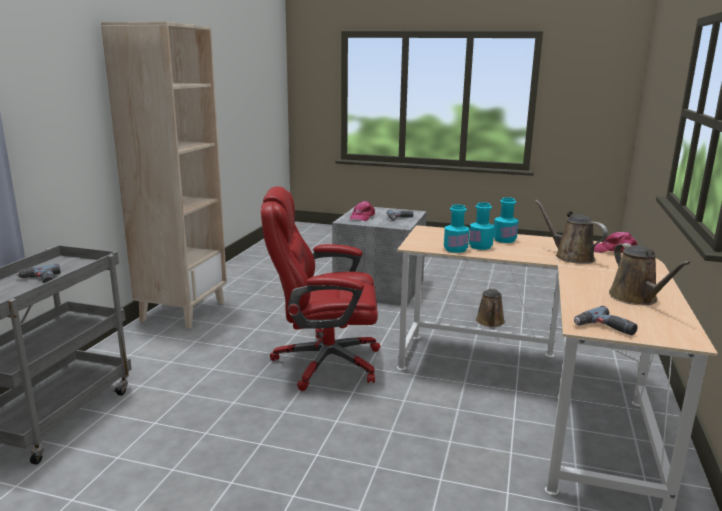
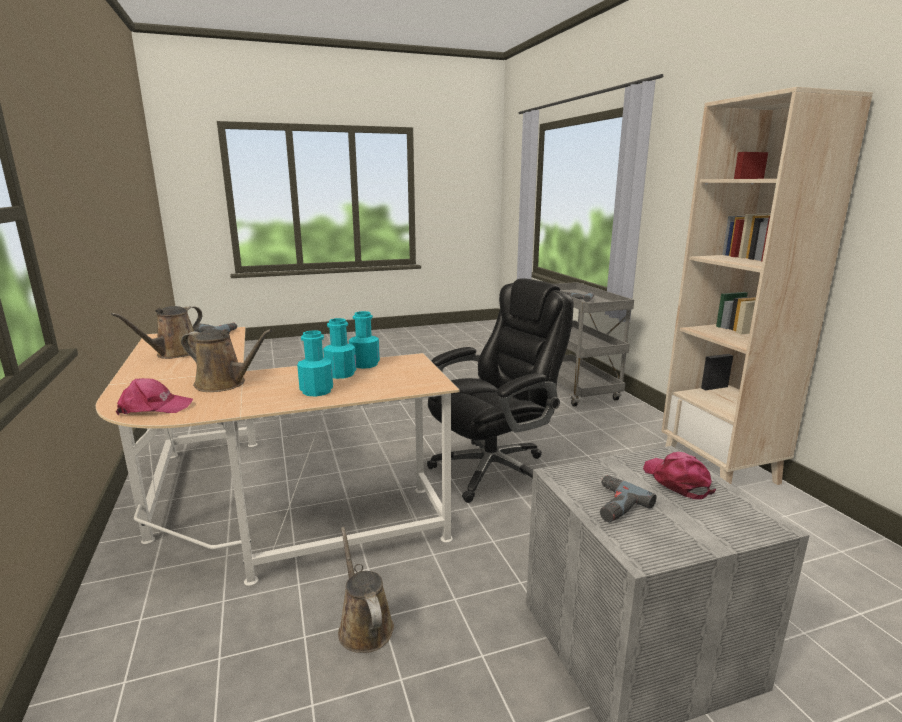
camera: 145 degrees right, 0 degrees up
(324, 362) = (493, 470): red office chair -> black office chair
(636, 298) = (175, 354): brown watering can -> brown watering can turned 105 degrees counterclockwise

